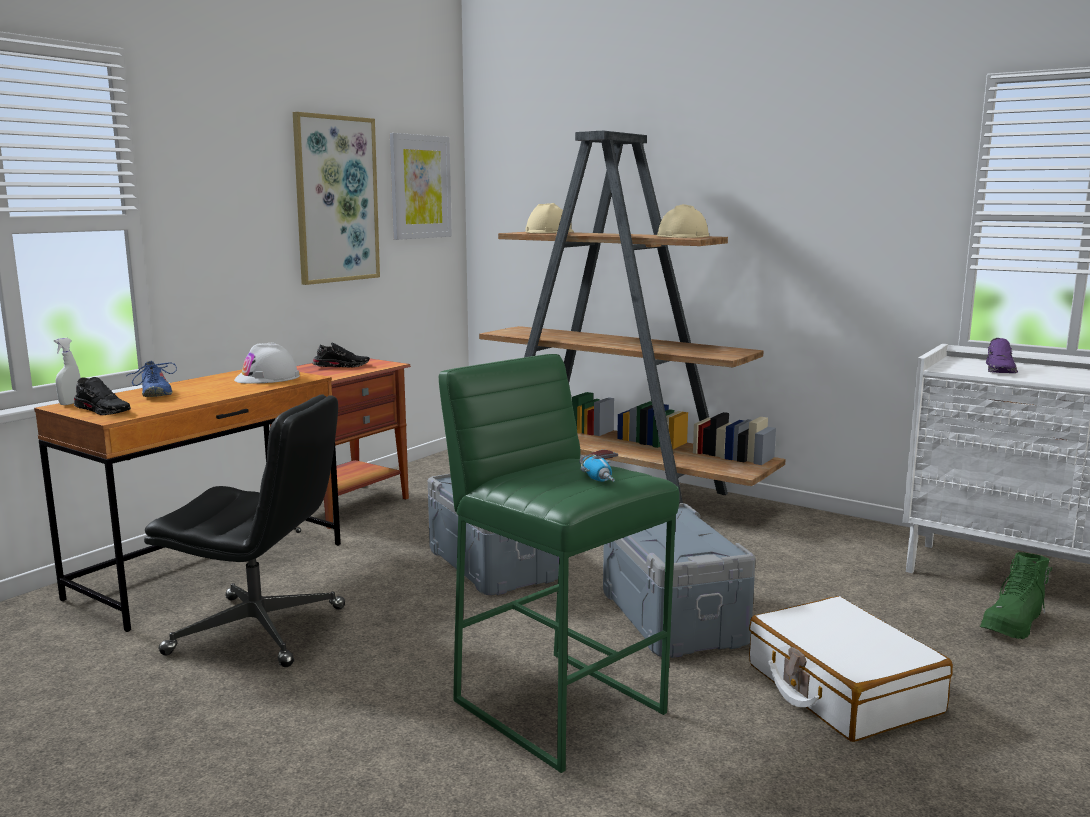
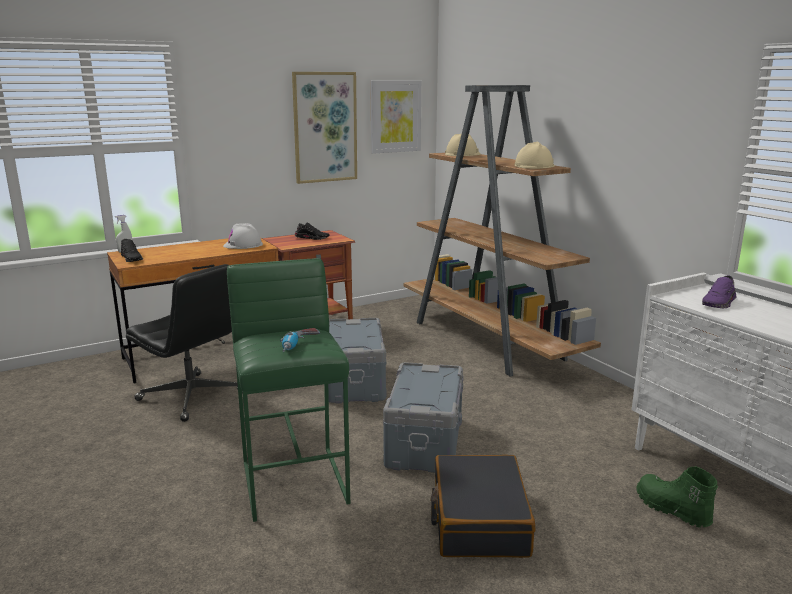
camera: 25 degrees right, 5 degrees up
(154, 393) = (172, 249): blue shoe -> none
(841, 689) = (478, 520): white suitcase -> black suitcase
(1013, 625) = (671, 509): green boot -> green boot turned 75 degrees clockwise

